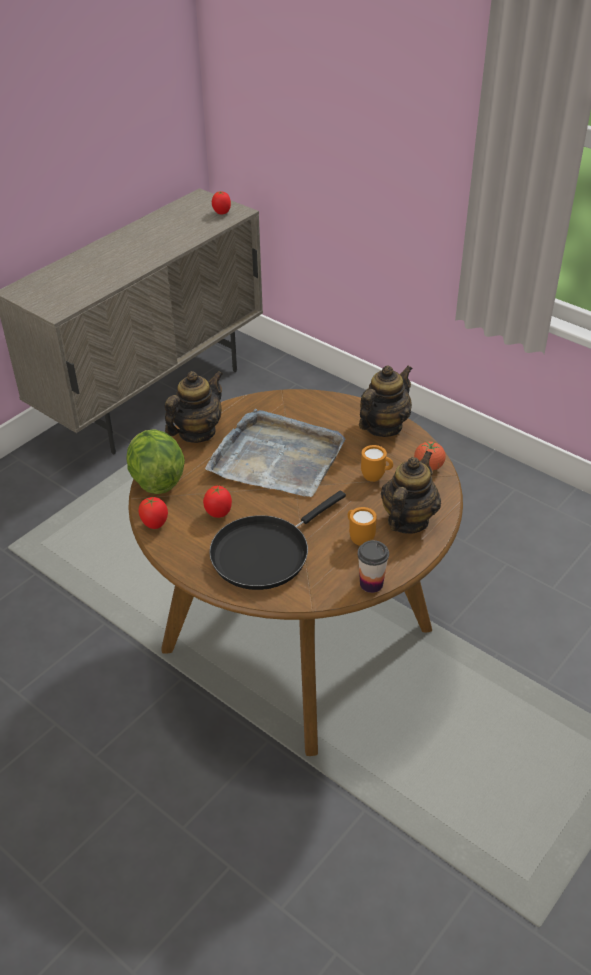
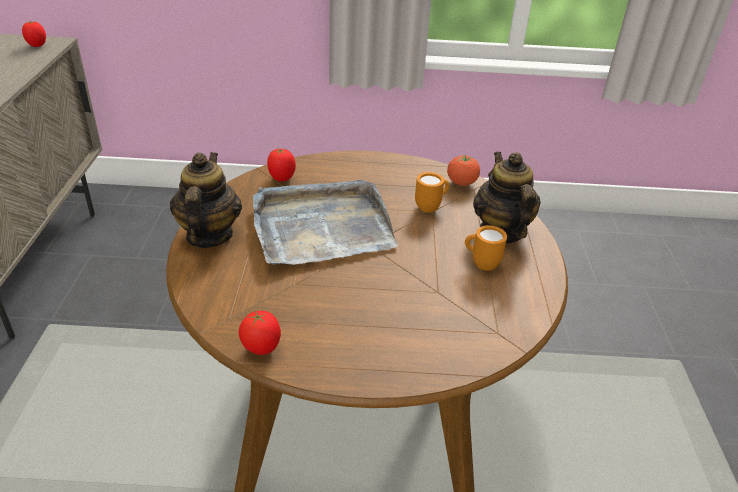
camera: 40 degrees left, 5 degrees down
(156, 479) = (211, 300): lettuce -> none
(219, 513) = (322, 303): tomato -> tomato (282, 179)
(265, 553) = (415, 319): black frying pan -> none
(371, 584) = (542, 299): cup -> none
(383, 427) = (386, 166): teapot -> none

